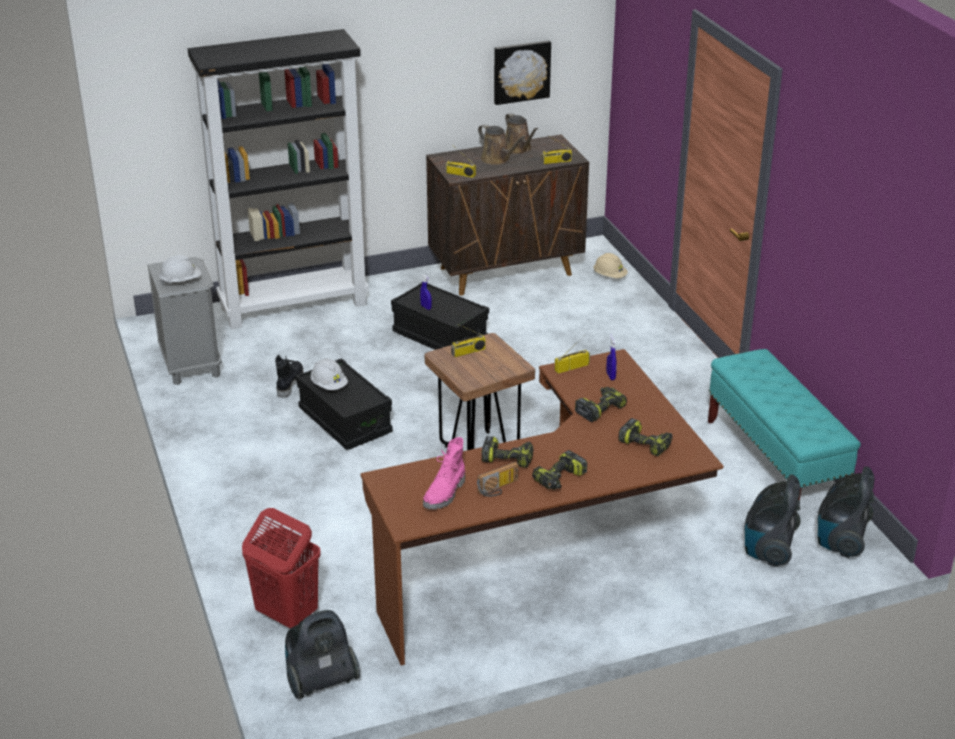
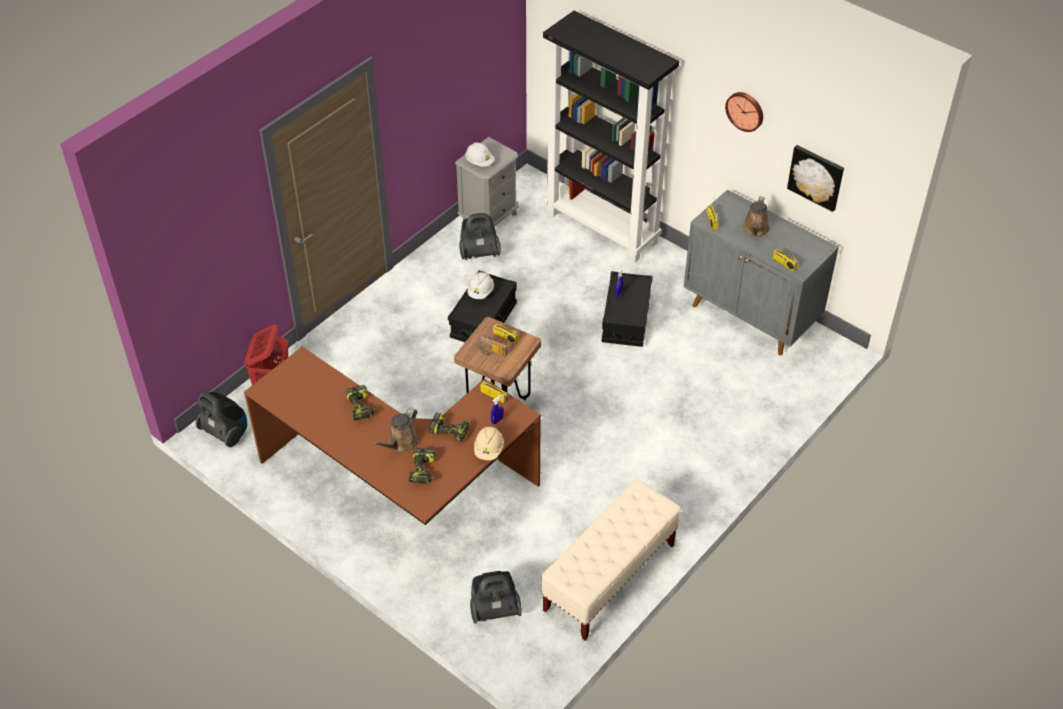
camera: 60 degrees right, 15 degrees up
(289, 383) = (505, 273): black boot -> none
(429, 45) = (745, 110): none -> wall clock
(445, 494) = (303, 394): pink boot -> none
(499, 489) = (324, 416): radio -> radio (491, 352)
(507, 271) = (751, 316): brown cabinet -> grey cabinet
(518, 149) = (785, 234): brown watering can -> brown watering can (401, 443)
(560, 479) = (353, 442): power drill -> none
(609, 276) = (800, 379): beige hard hat -> beige hard hat (489, 449)
(775, 462) = (609, 578): turquoise bench -> beige bench
(840, 541) = (534, 651): vacuum cleaner -> vacuum cleaner (479, 253)

